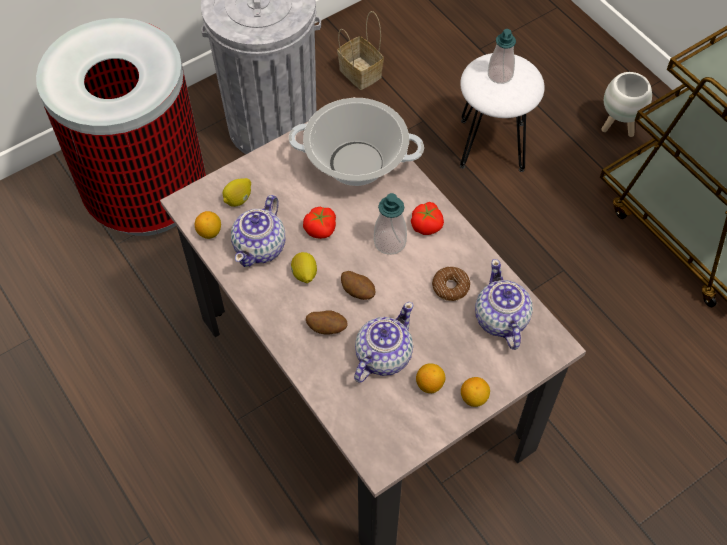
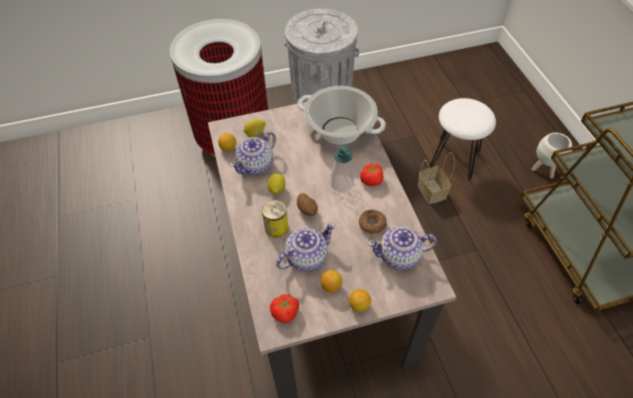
camera: 20 degrees right, 5 degrees down
(321, 229) = (300, 164): tomato -> tomato (285, 312)
(327, 328) = (276, 228): potato -> can
(358, 73) = (384, 100): basket -> basket (430, 191)
(500, 75) = (466, 111): soap dispenser -> none
(500, 319) = (399, 256): teapot -> teapot turned 105 degrees counterclockwise

